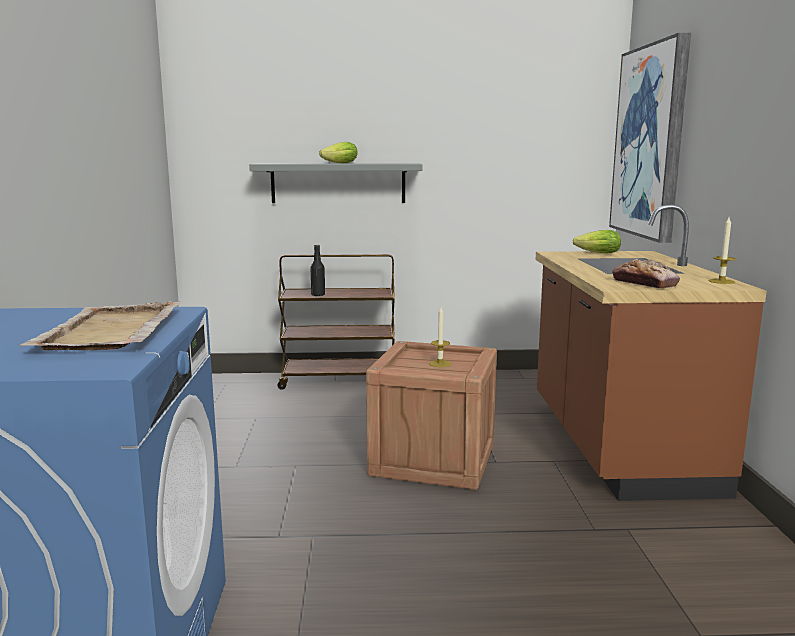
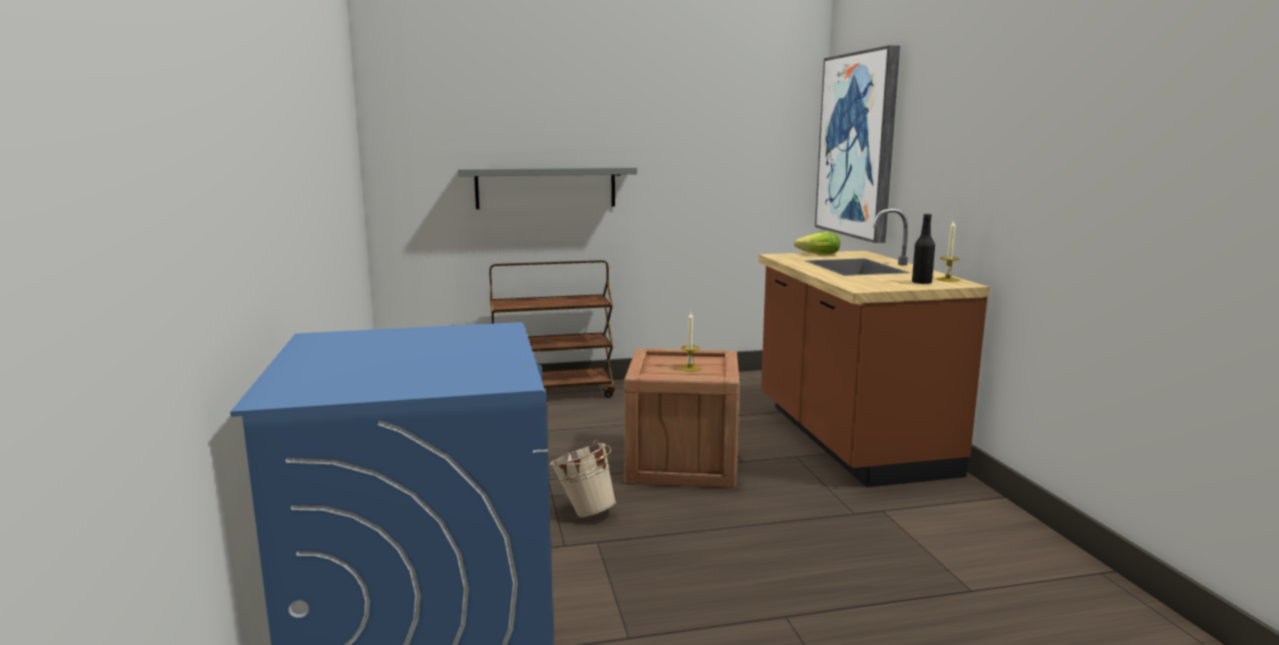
camera: 10 degrees left, 0 degrees up
(110, 331) = (465, 349): beige tray -> none
(314, 502) = (584, 511): none -> beige bucket
(318, 295) = (532, 305): black bottle -> black bottle (921, 283)
(338, 163) = (548, 167): lettuce -> none
(644, 283) = (883, 283): bread -> none

